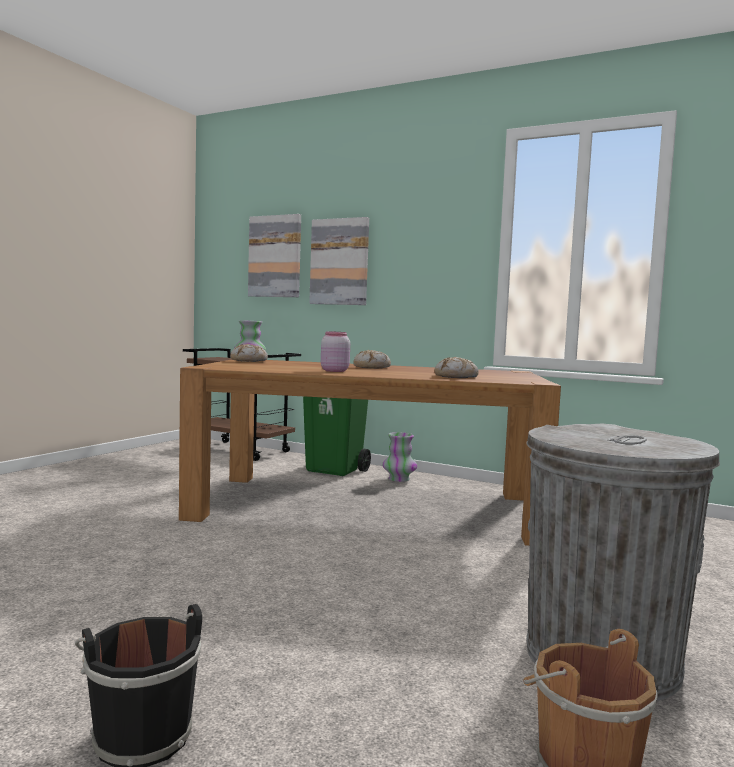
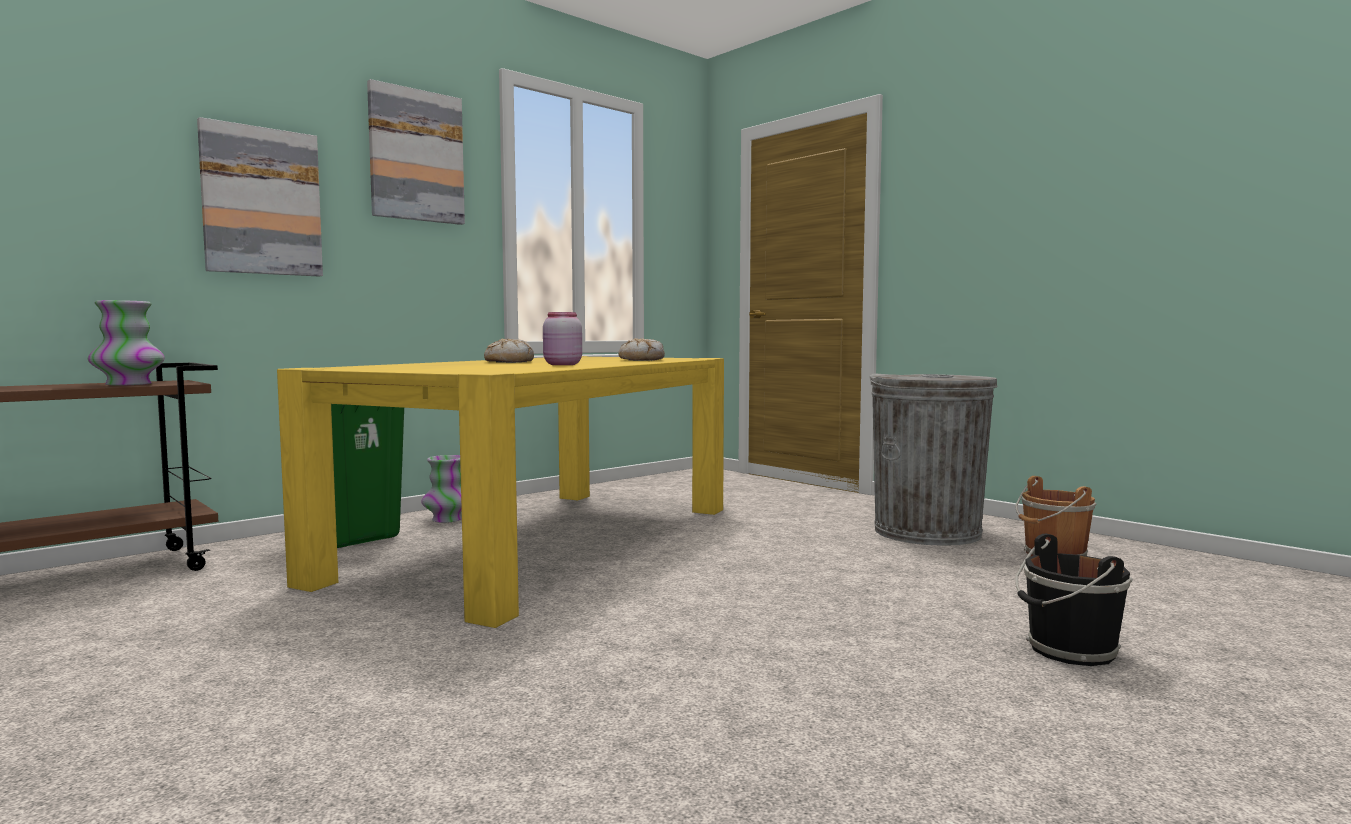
camera: 70 degrees left, 0 degrees up
(249, 360) = (360, 367): bread -> none
(275, 256) = (97, 172): picture -> picture (416, 156)
(368, 506) = (544, 542): brown dining table -> yellow dining table

